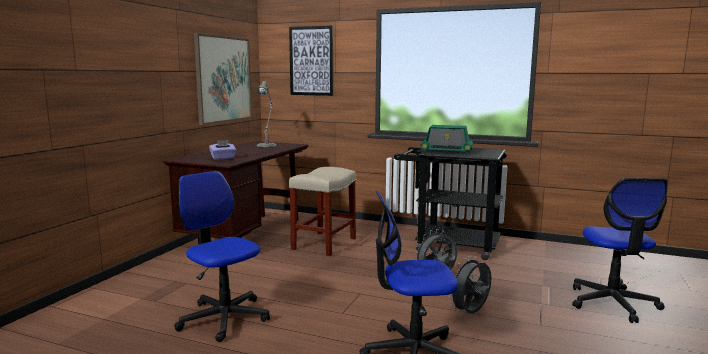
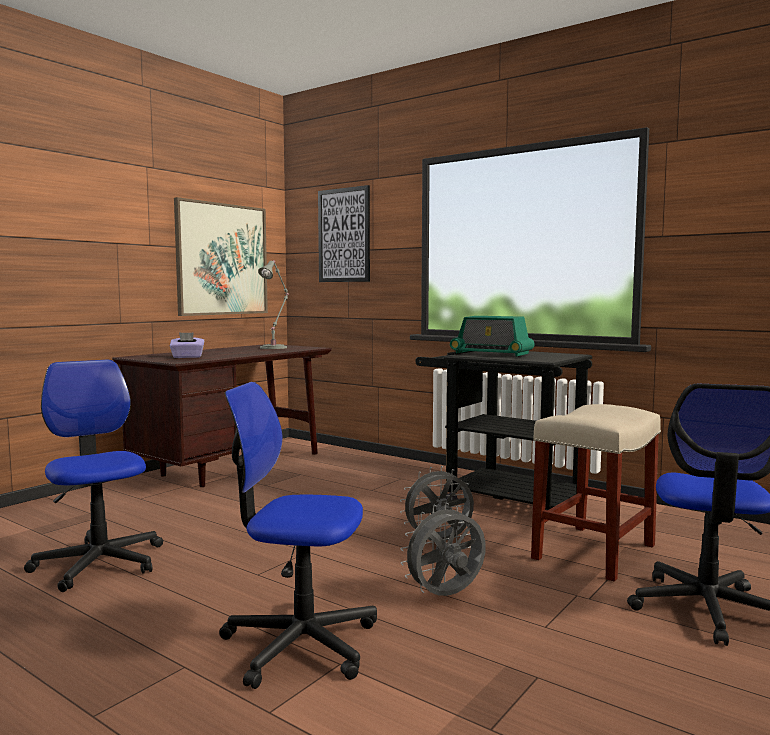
camera: 15 degrees right, 5 degrees down
(324, 244) = (321, 485): beige stool -> beige stool (594, 552)

